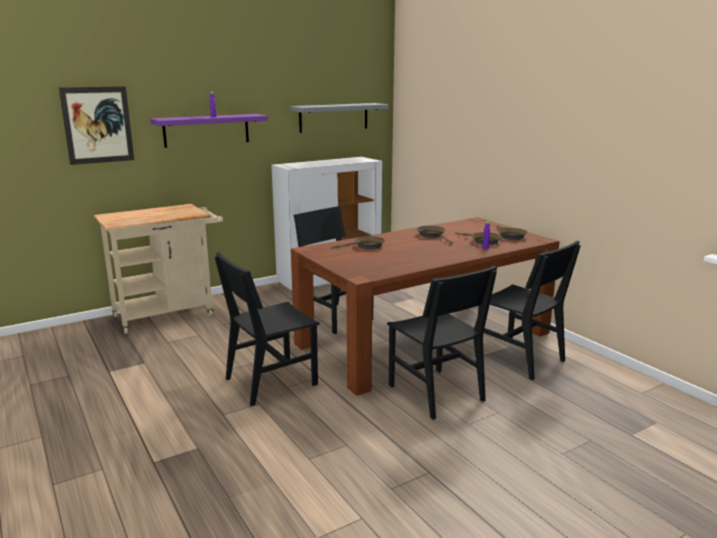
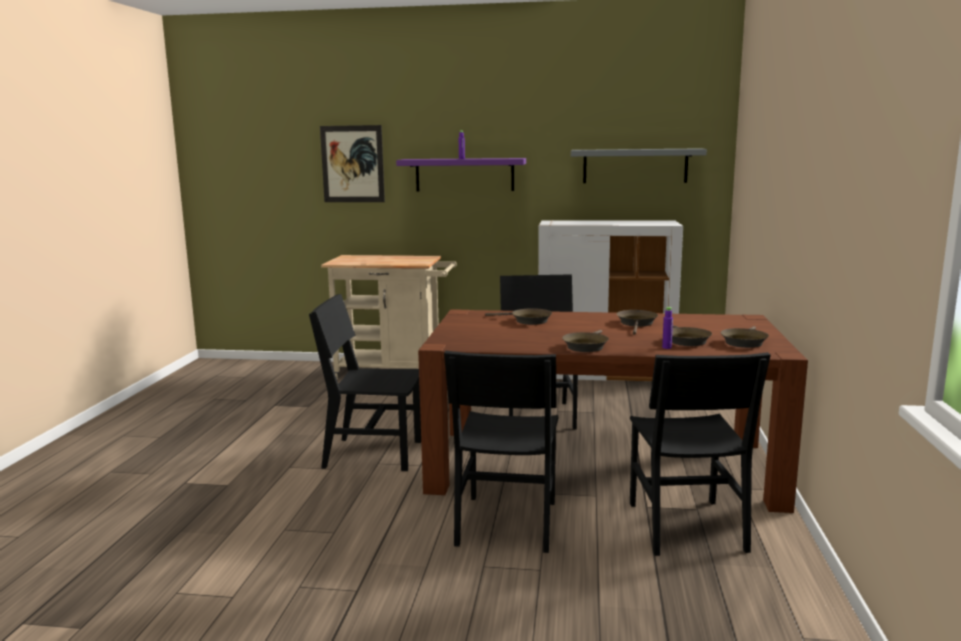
camera: 40 degrees right, 5 degrees down
(445, 257) = (586, 346): none -> brown frying pan

